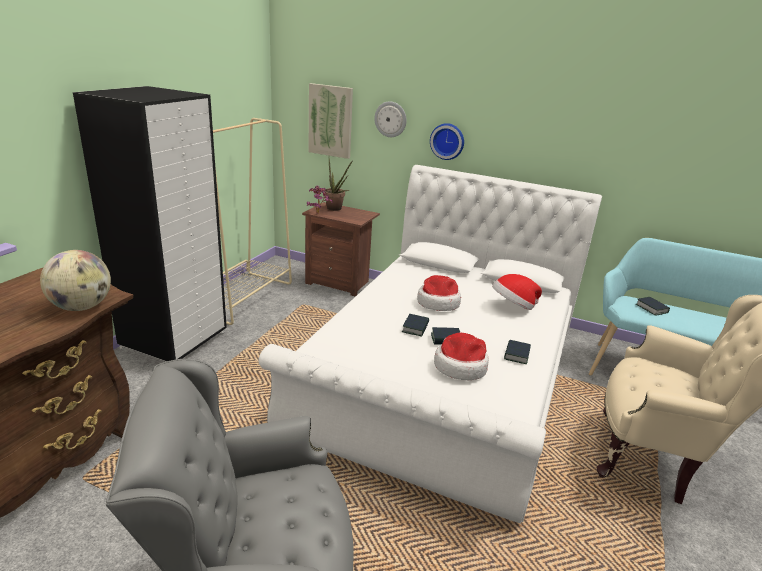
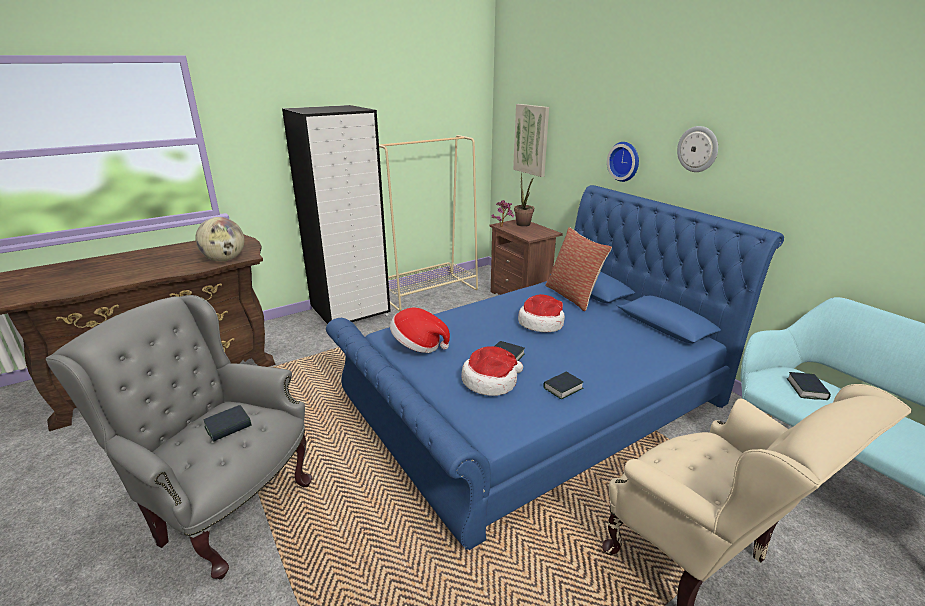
camera: 35 degrees right, 0 degrees up
(390, 119) = (577, 138): wall clock -> wall clock (698, 149)
(415, 328) = (489, 338): book -> book (228, 427)
(432, 272) = (573, 296): none -> pillow
(443, 374) = (537, 399): white bed -> blue bed
(513, 306) = (620, 345): hat -> hat (418, 345)

